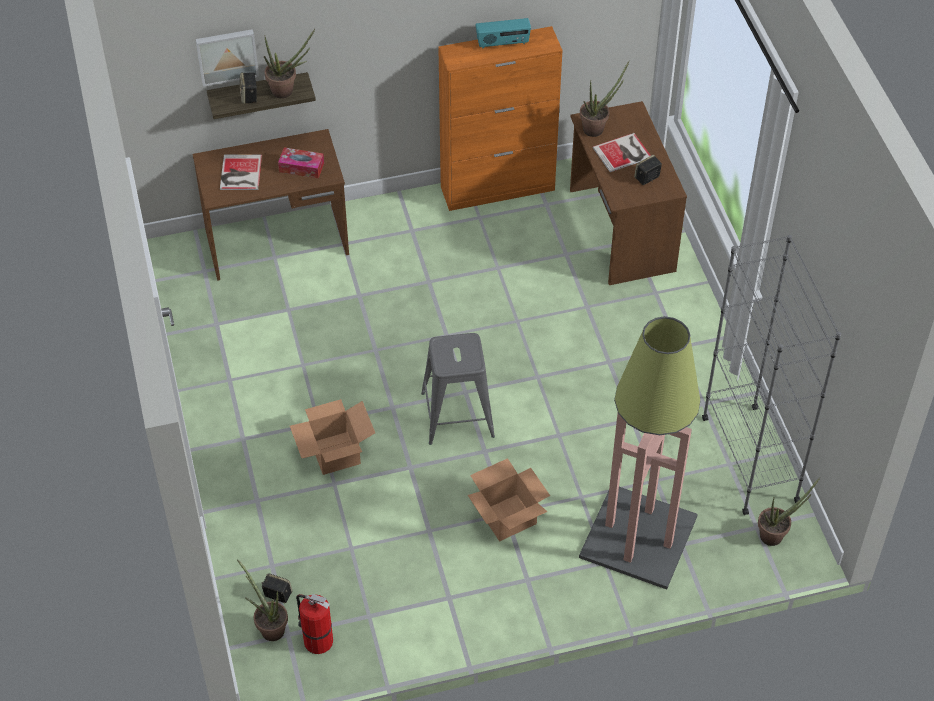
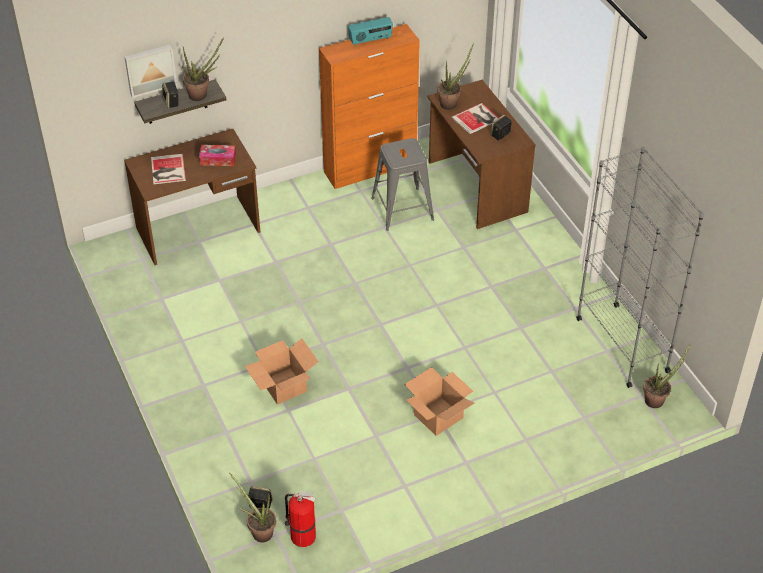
camera: 10 degrees left, 5 degrees down
(458, 415) = (378, 343): grey stool -> grey stool (402, 209)
(639, 538) = (549, 417): floor lamp -> none

